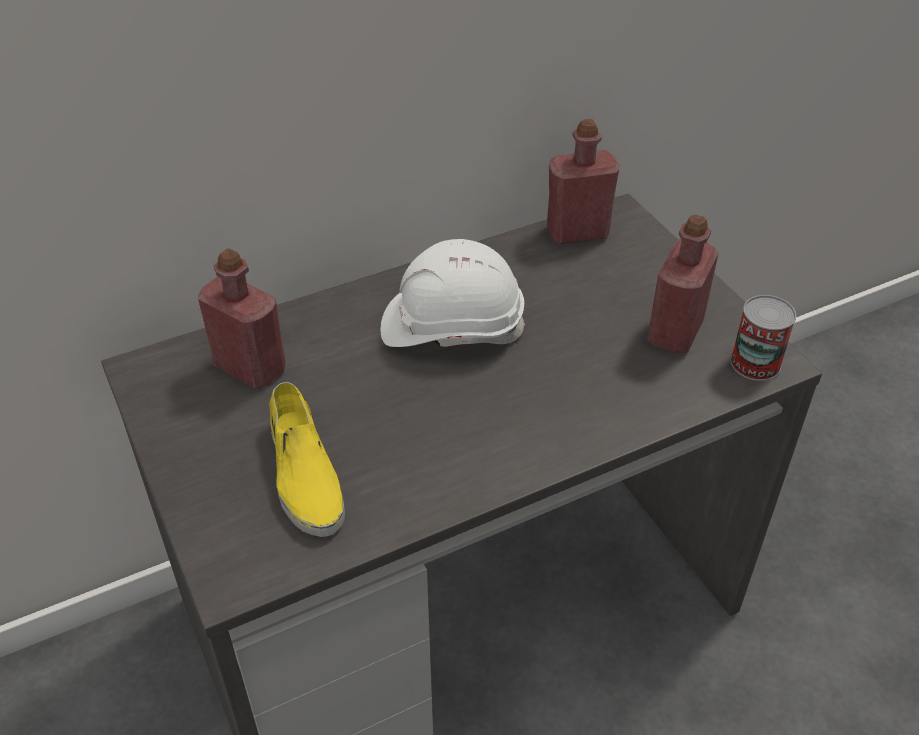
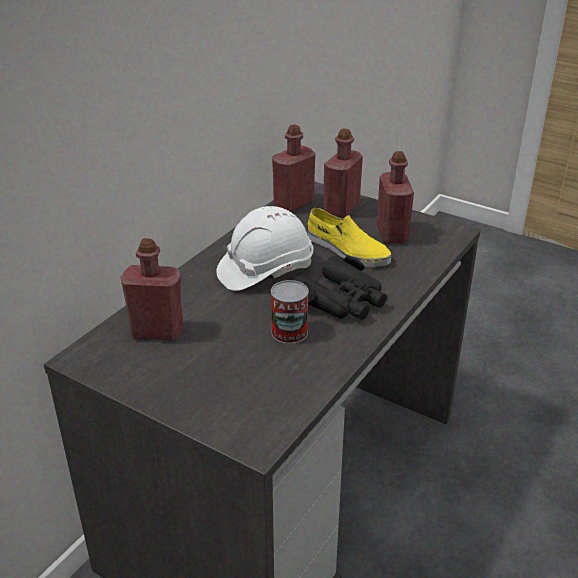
camera: 30 degrees left, 10 degrees down
(304, 474) = (248, 372): yellow shoe -> yellow shoe (346, 250)
(511, 414) = (341, 300): none -> black binoculars
(638, 263) = (341, 208): none -> red bottle
(755, 363) = (445, 235): can -> can (289, 332)

